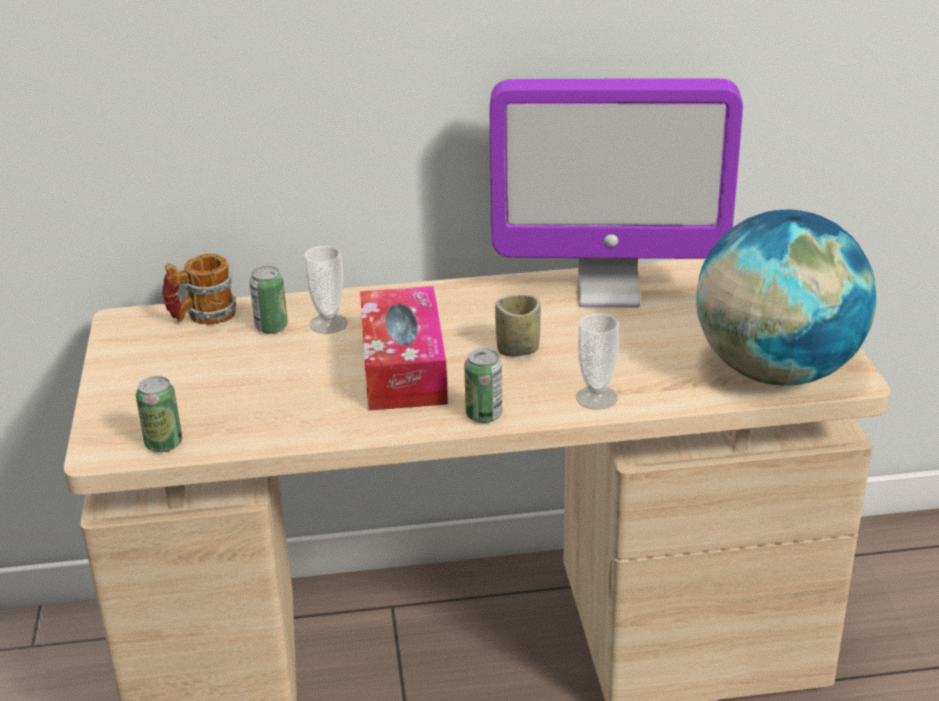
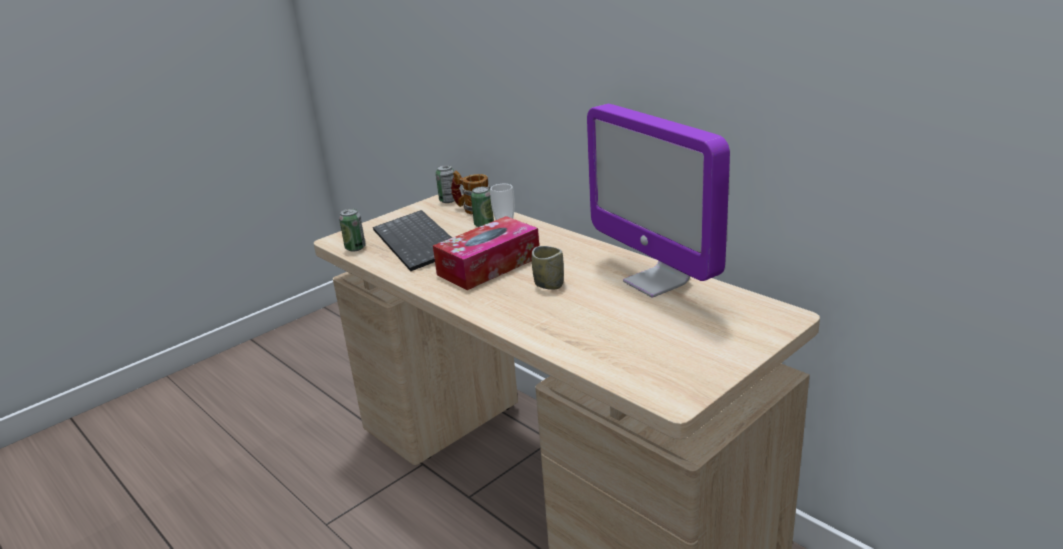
camera: 55 degrees right, 5 degrees down
(241, 389) = (419, 242): none -> keyboard
(484, 415) = (468, 303): can -> can (448, 200)
(596, 398) = (527, 325): cup -> none
(776, 371) = (643, 369): globe -> none

